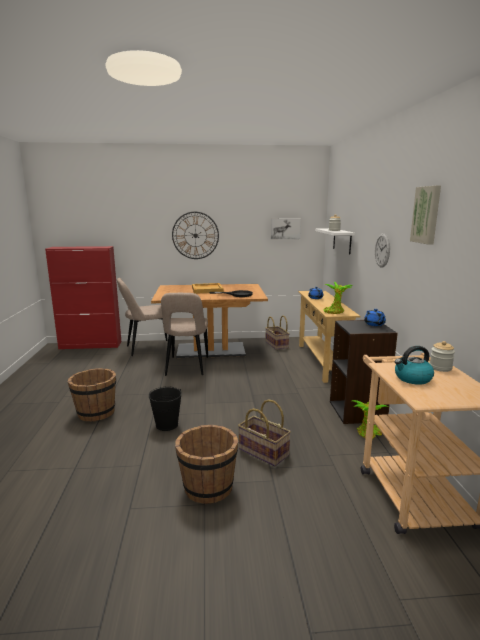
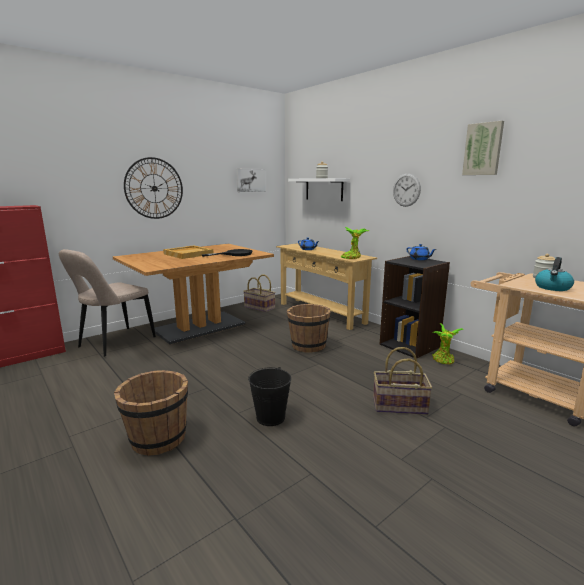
camera: 35 degrees left, 0 degrees up
(186, 367) = (198, 351): beige chair -> none
(208, 487) = (409, 461): brown bucket -> brown bucket (308, 346)

